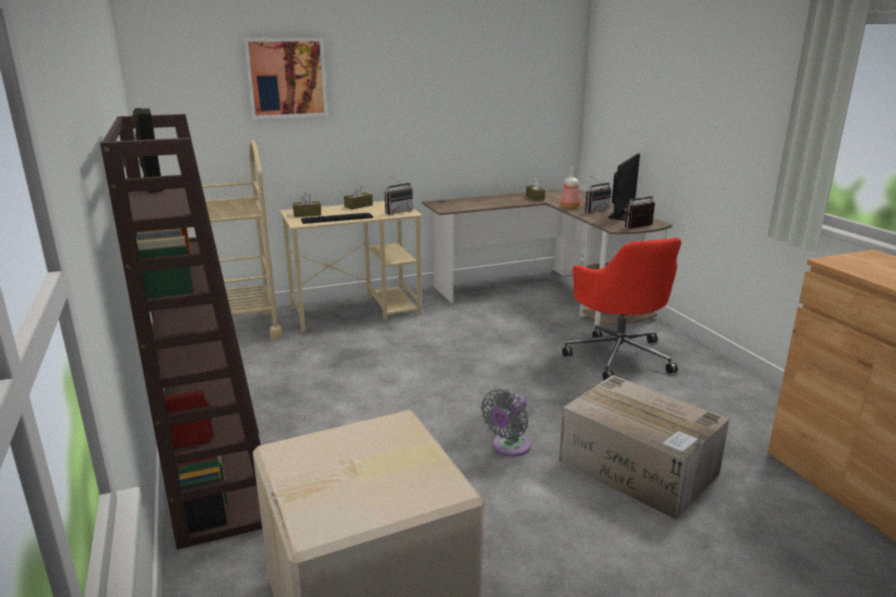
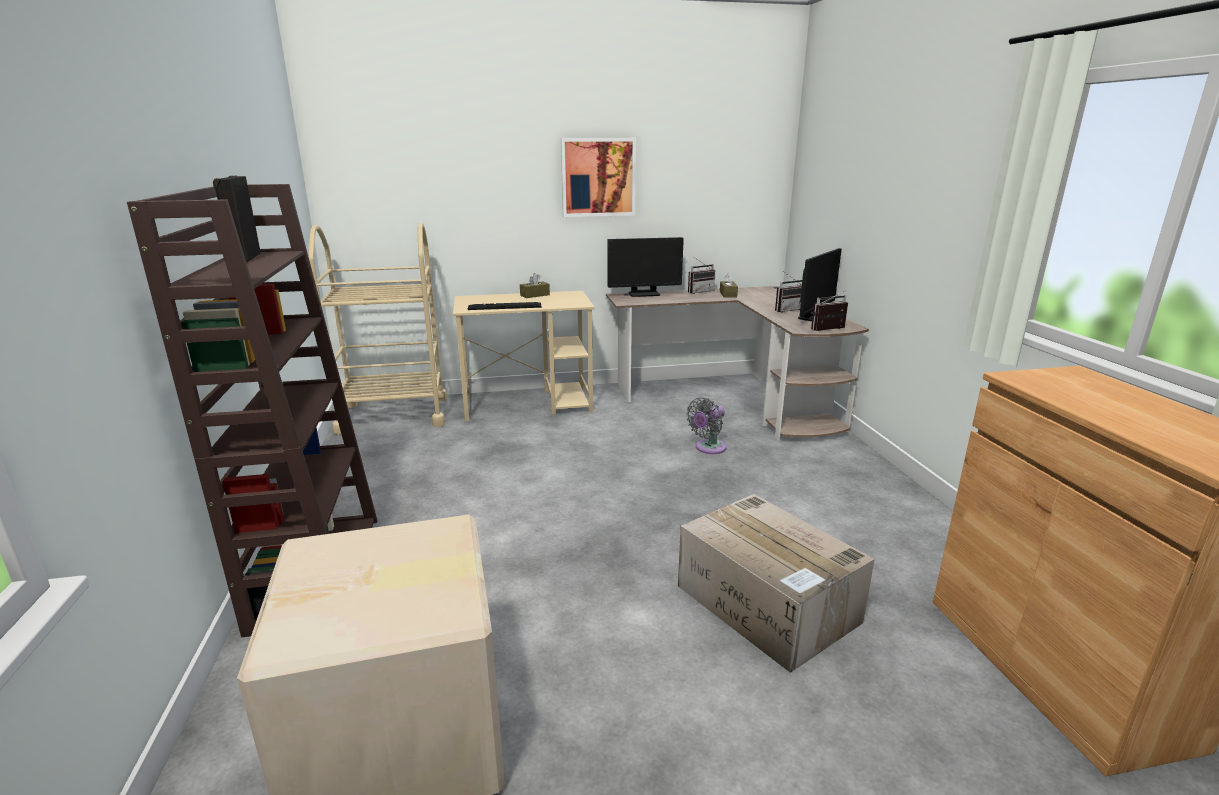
camera: 10 degrees right, 0 degrees up
(286, 78) = (464, 160): picture -> picture (598, 177)
(307, 214) = (478, 301): brown tissue box -> none
(397, 211) = (570, 302): radio -> radio (699, 291)
(458, 200) = (644, 294): none -> monitor
(509, 447) = (627, 564): grey fan -> grey fan (708, 448)
(570, 207) = (761, 306): bottle -> none
(618, 356) = (790, 472): red office chair -> none

